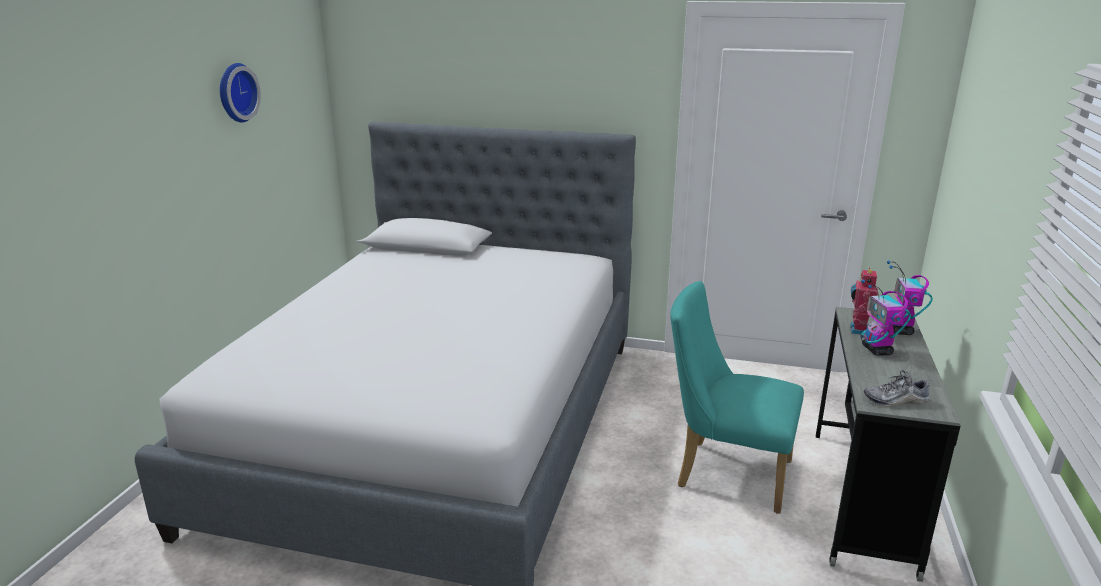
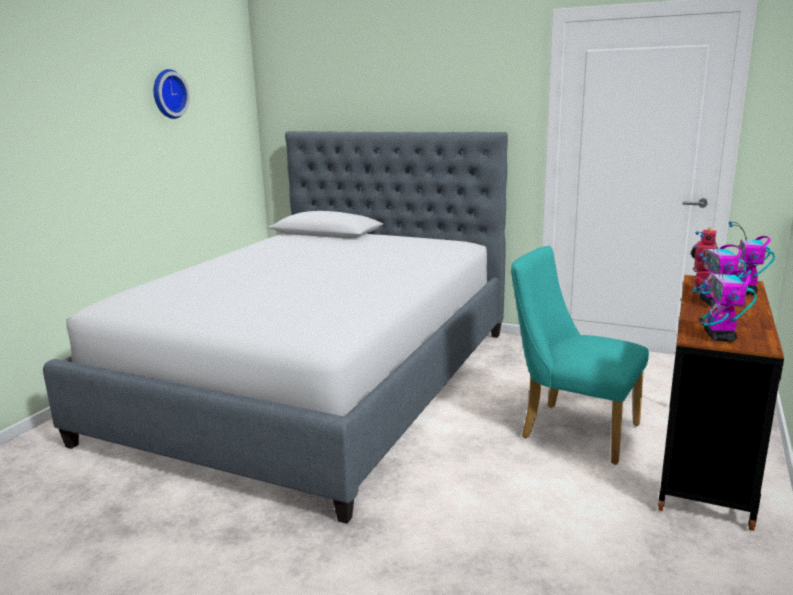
camera: 10 degrees right, 5 degrees down
(861, 499) = (705, 459): grey desk -> brown desk
(895, 400) = (719, 337): shoe -> toy robot

